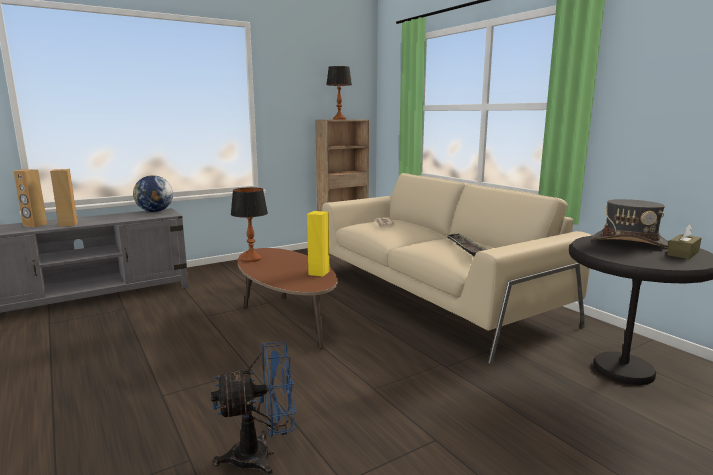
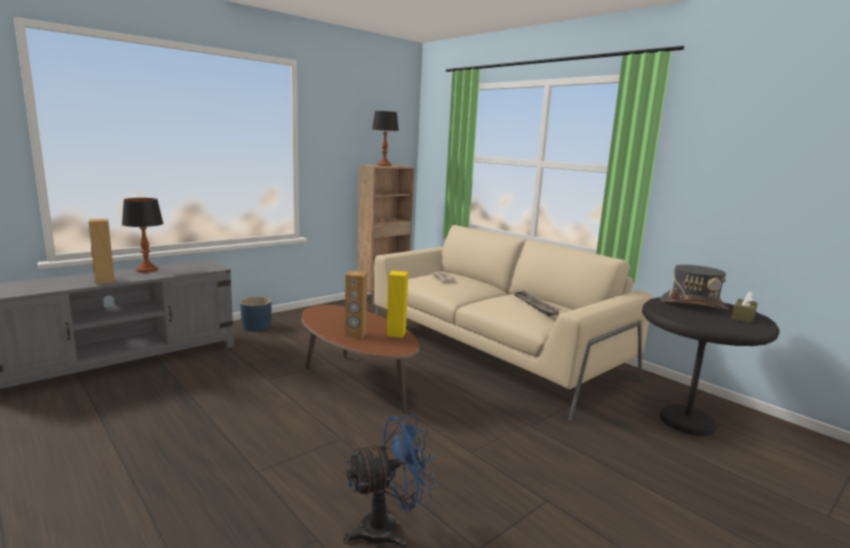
camera: 10 degrees left, 0 degrees up
(35, 225) = (64, 281): brown speaker -> brown speaker (355, 335)
(154, 211) = (195, 264): globe -> none
(216, 270) = (256, 326): none -> blue planter
(252, 259) = (317, 318): table lamp -> table lamp (147, 270)

